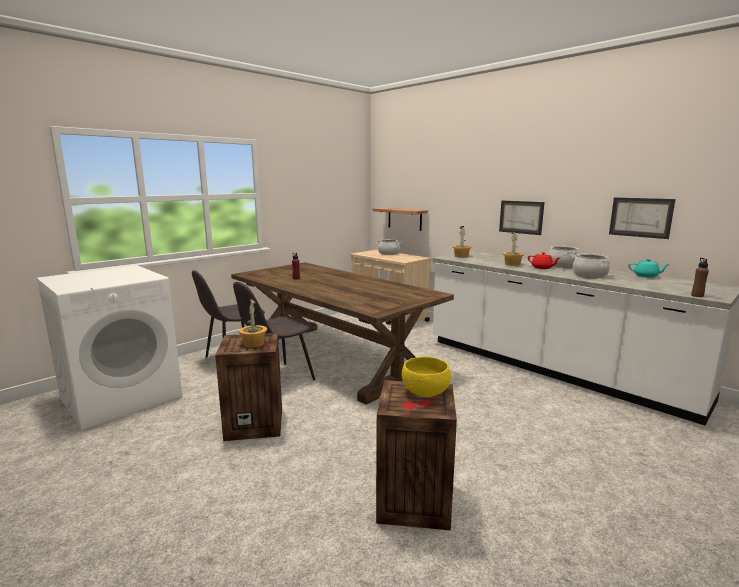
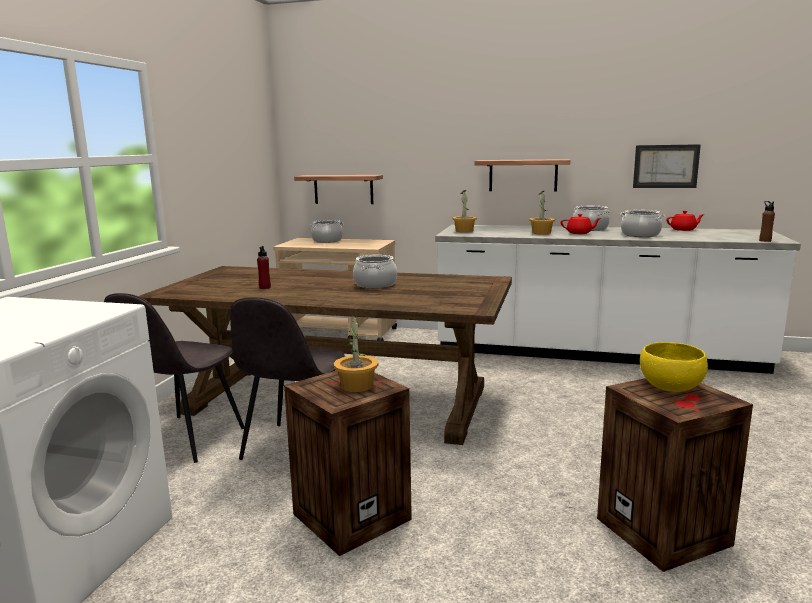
camera: 30 degrees left, 0 degrees up
(356, 286) = (375, 284): none -> cooking pot
(521, 217) = (523, 175): picture -> shelf
(646, 276) = (683, 230): turquoise teapot -> red teapot

